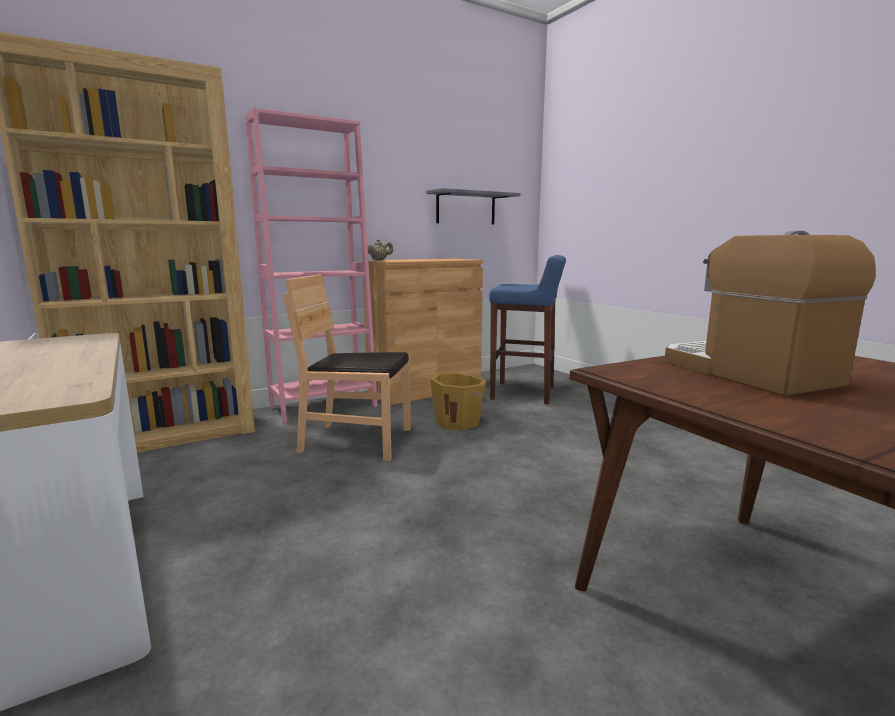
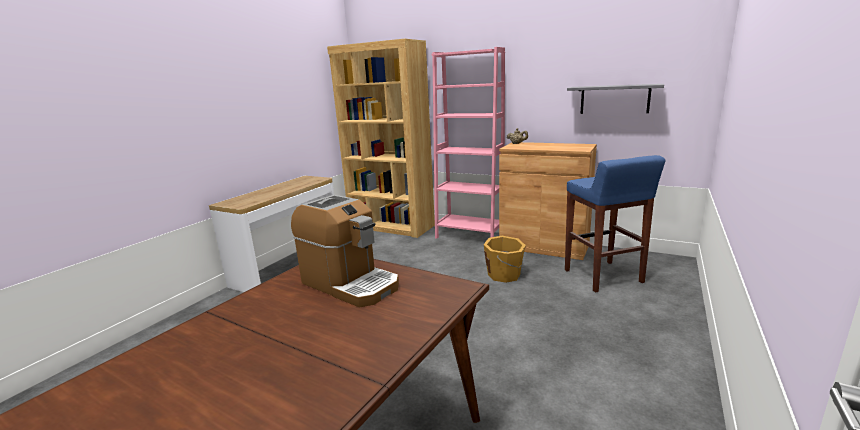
camera: 60 degrees right, 5 degrees up
(357, 441) = (437, 261): brown chair -> none
(746, 373) = (350, 284): coffee machine -> coffee machine turned 90 degrees clockwise

